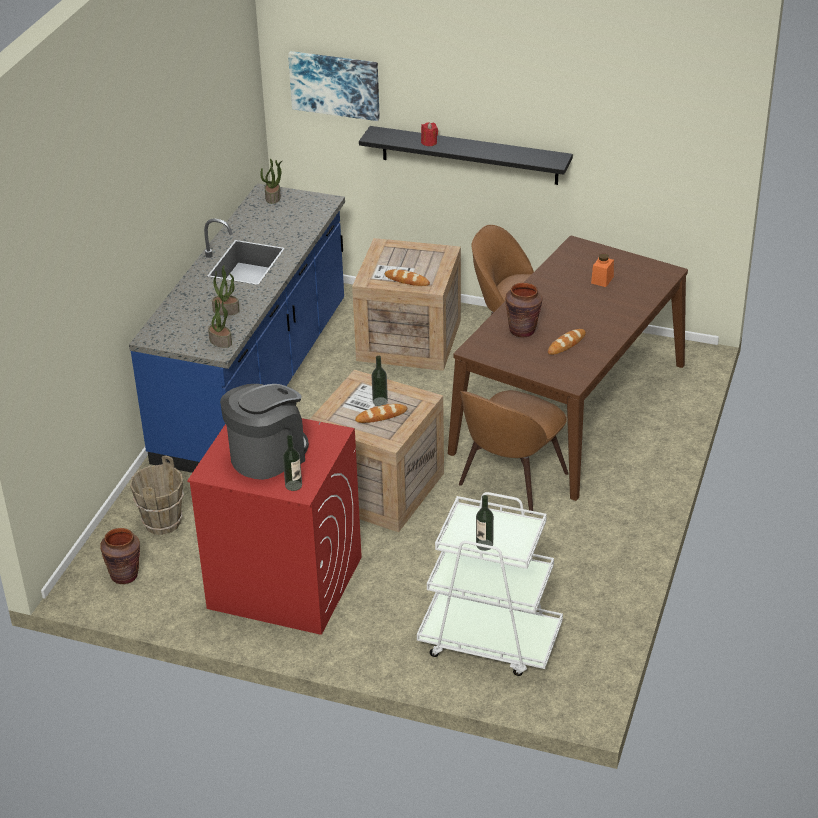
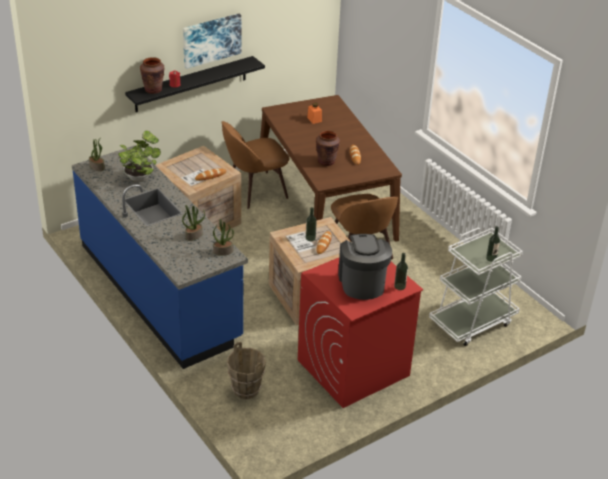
camera: 55 degrees left, 0 degrees up
(125, 575) = (277, 427): brown vase -> brown vase (153, 90)
(289, 228) = (140, 177): none -> potted plant
(335, 84) = (99, 72): picture -> picture (211, 40)

